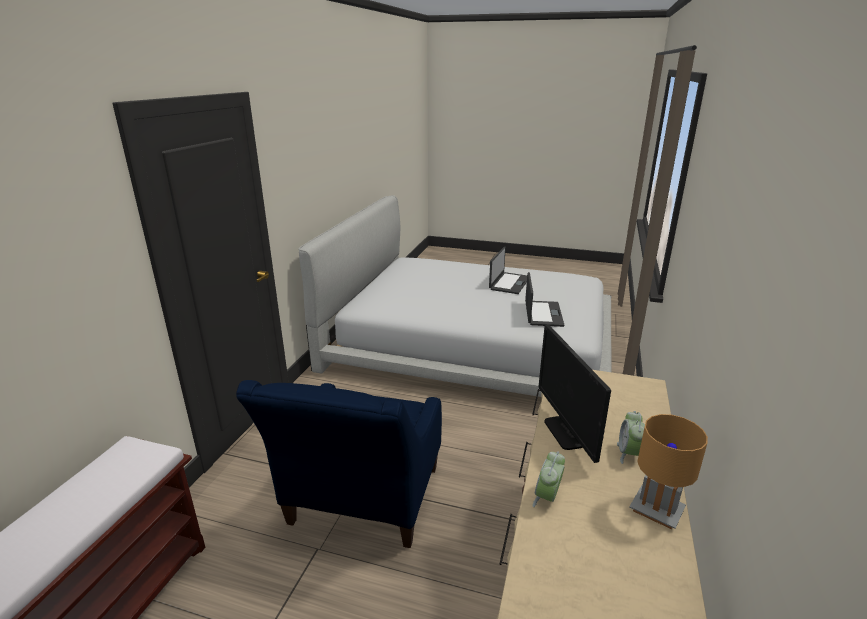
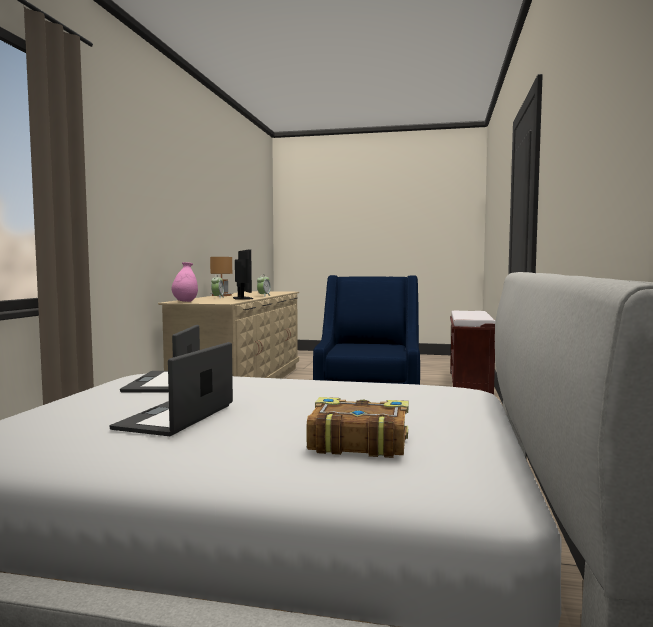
camera: 175 degrees right, 20 degrees down
(436, 269) = (357, 442): none -> book
(632, 386) = (185, 301): none -> pink vase

